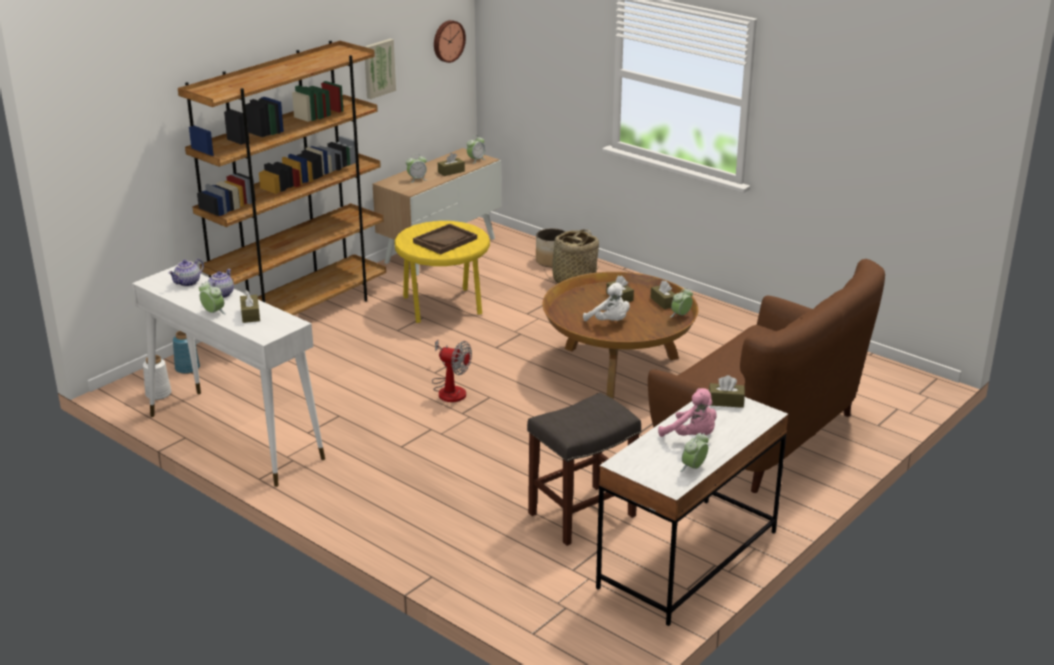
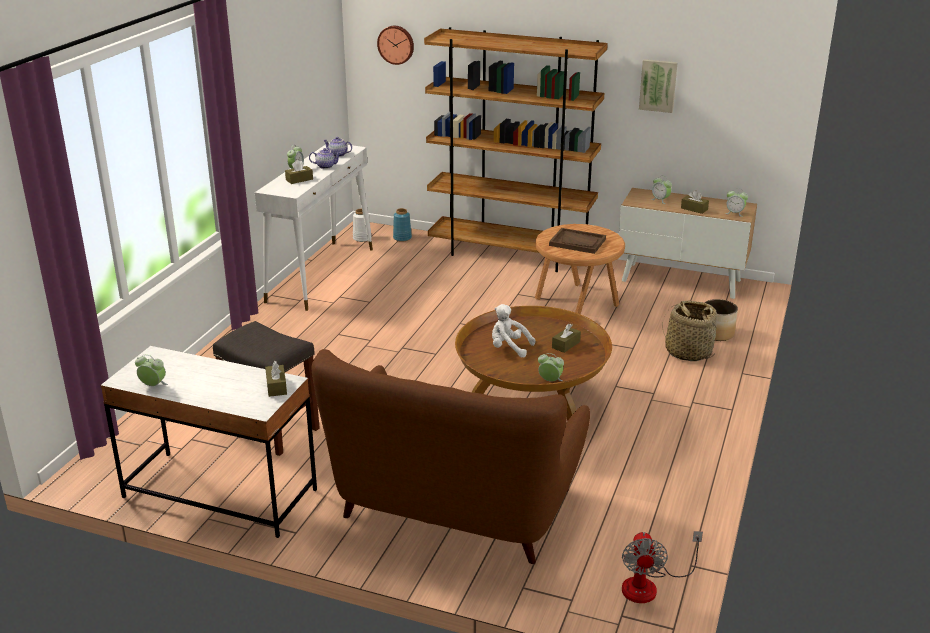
camera: 70 degrees right, 0 degrees up
(444, 306) = (577, 303): yellow side table -> brown side table
(447, 41) = (756, 89): wall clock -> wall clock (396, 44)
(450, 389) = (436, 335): fan -> fan (649, 585)
(609, 322) = (509, 348): white plush toy -> white plush toy turned 90 degrees clockwise
(663, 302) = (574, 368): brown tissue box -> none
(692, 436) = (207, 378): pink plush toy -> none

